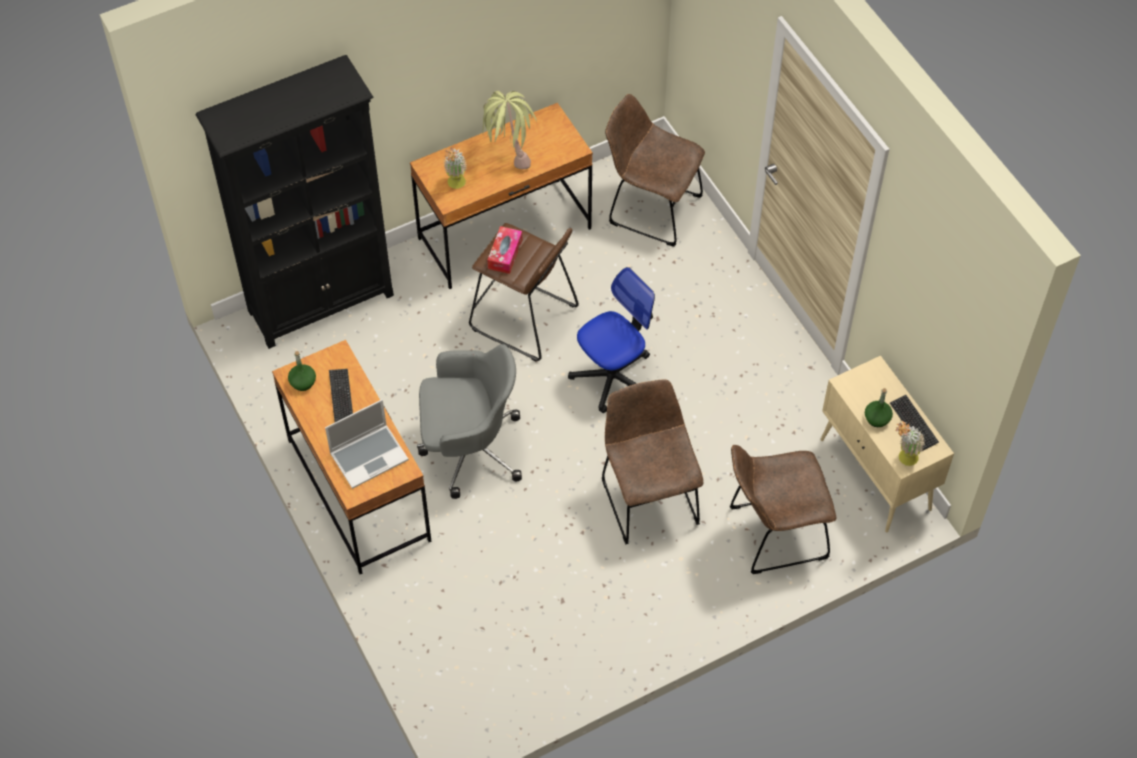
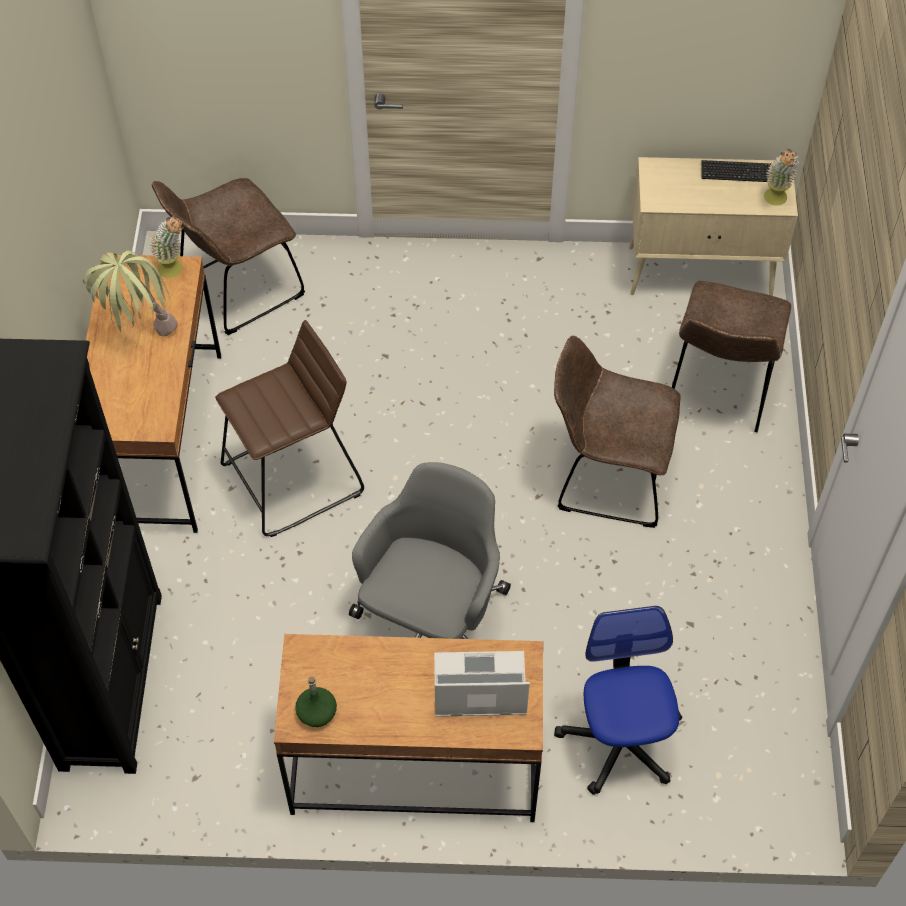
camera: 60 degrees left, 0 degrees up
(341, 396) = (368, 678): keyboard -> none
(369, 456) = (478, 687): laptop -> laptop turned 90 degrees counterclockwise
(456, 185) = (141, 408): potted plant -> potted plant (175, 271)
(505, 254) = (264, 415): tissue box -> none
(613, 377) = (432, 433): office chair -> office chair (620, 740)
(877, 418) = (714, 197): green bottle -> none

